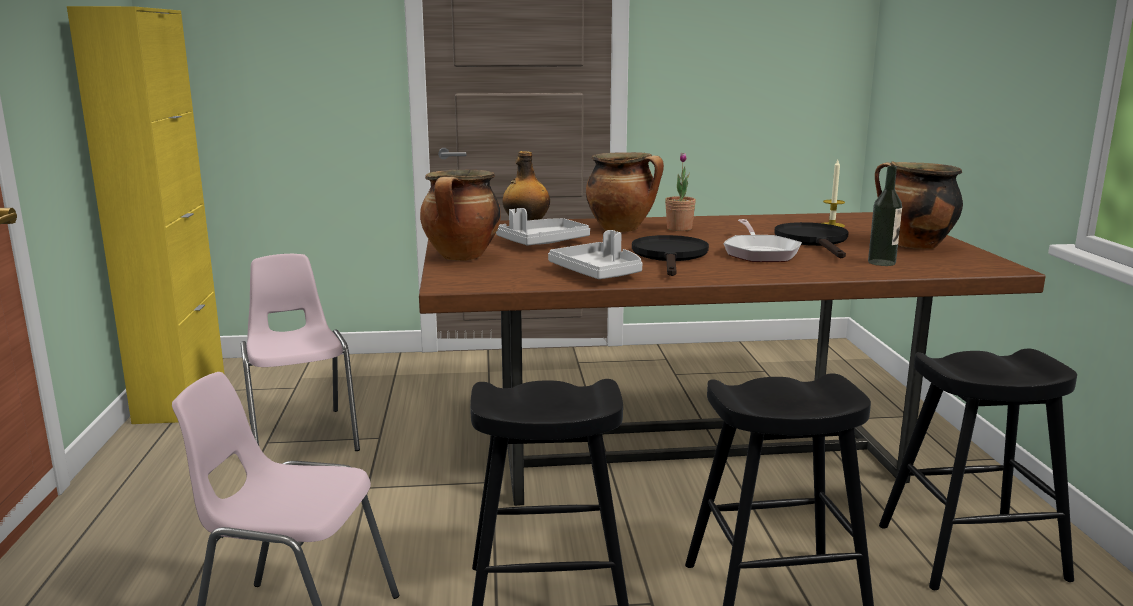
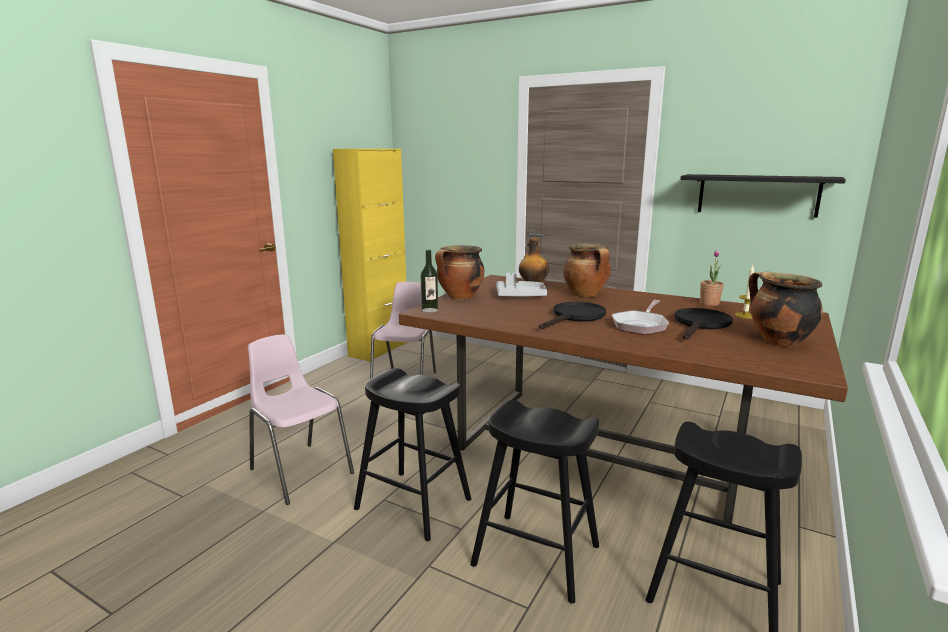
camera: 35 degrees right, 0 degrees up
(598, 273) = (509, 319): grey tray -> none
(679, 228) = (623, 300): potted plant -> potted plant (709, 303)
(759, 76) = (757, 195): none -> black shelf
(881, 263) = (716, 349): bottle -> bottle (430, 310)

